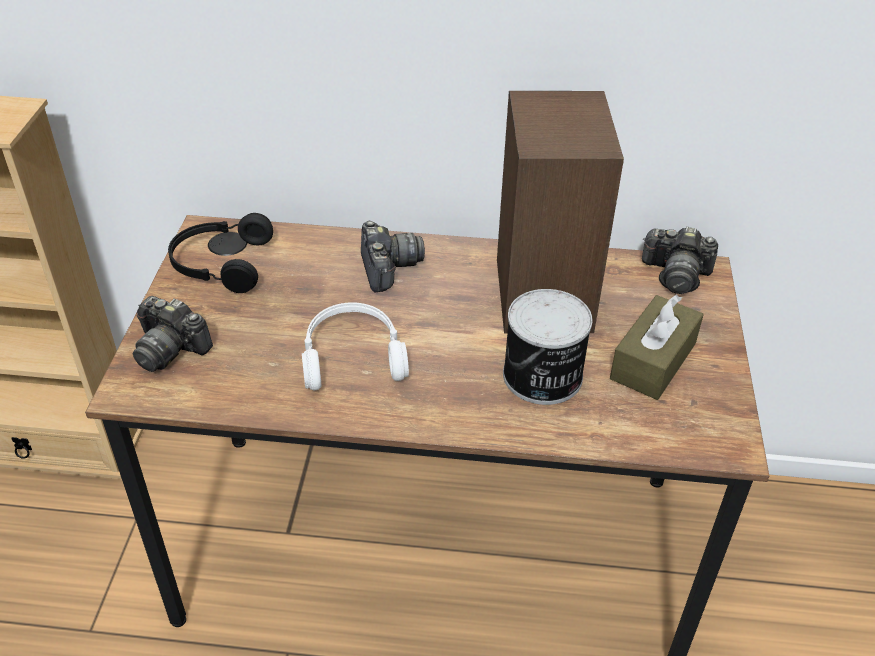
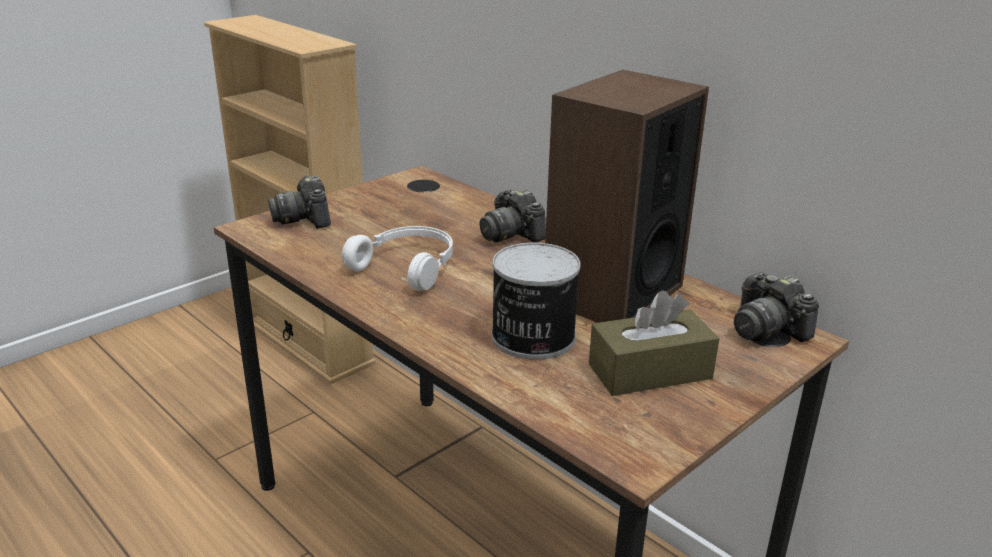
camera: 40 degrees right, 15 degrees down
(220, 264) = (400, 192): black headphones -> none
(388, 268) = (511, 234): camera -> camera turned 120 degrees clockwise

